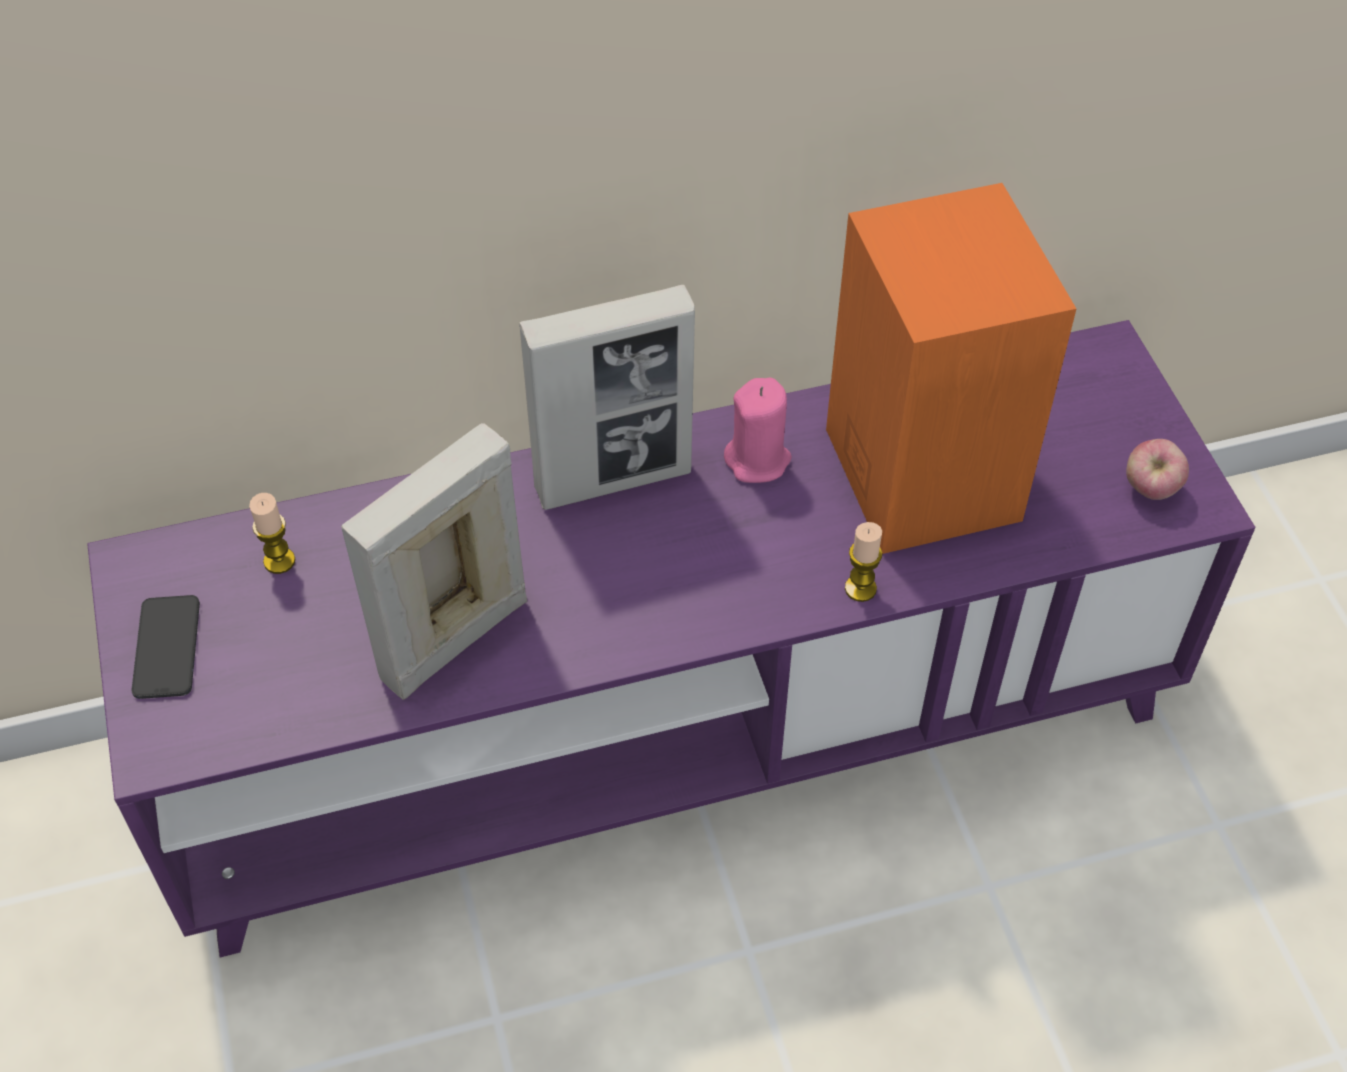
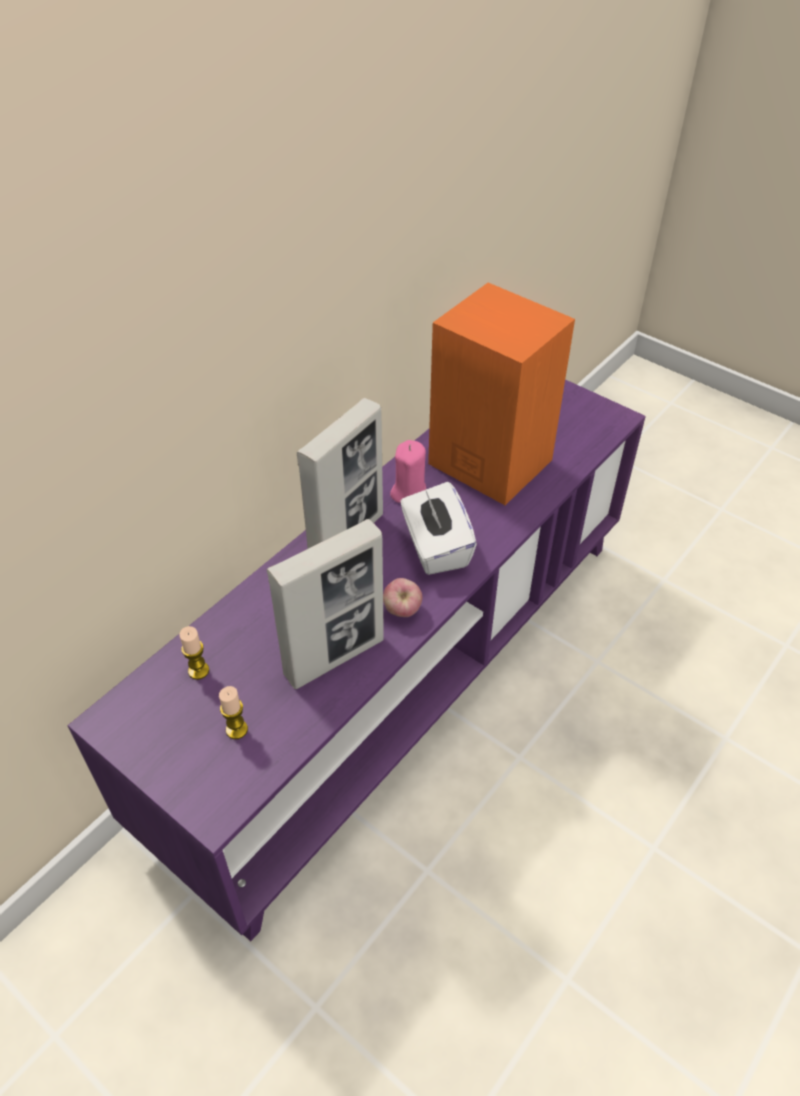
camera: 35 degrees left, 5 degrees down
(167, 647) = (171, 753): phone -> none
(453, 641) = (334, 657): picture frame -> picture frame turned 135 degrees counterclockwise
(721, 563) = (435, 547): none -> white tissue box
(860, 588) = (510, 525): candle -> candle (236, 729)
(1150, 489) = (591, 421): apple -> apple (402, 610)

